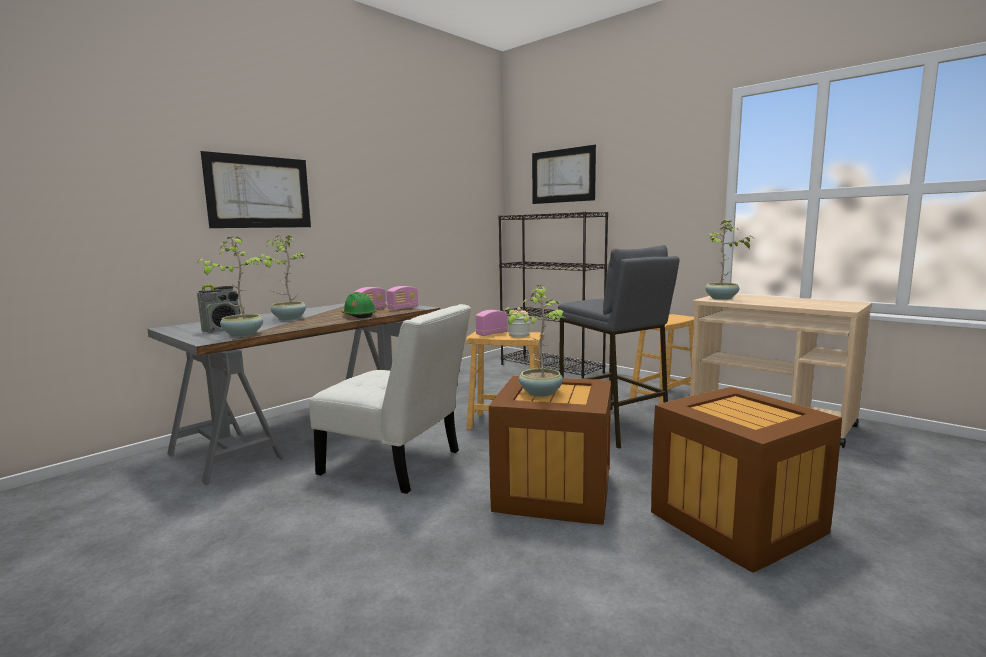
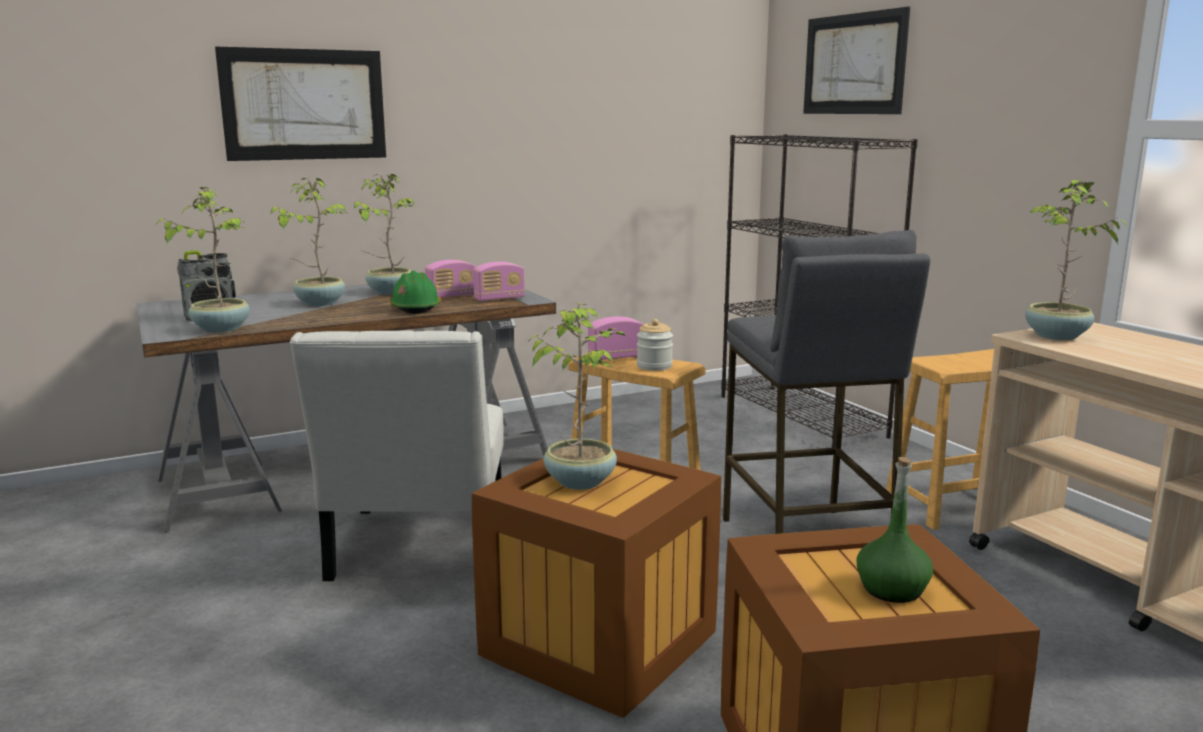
camera: 20 degrees right, 5 degrees up
(325, 311) = (389, 292): none -> potted plant
(397, 464) = (417, 549): white chair -> white chair turned 45 degrees clockwise
(759, 413) = (892, 589): none -> green bottle

